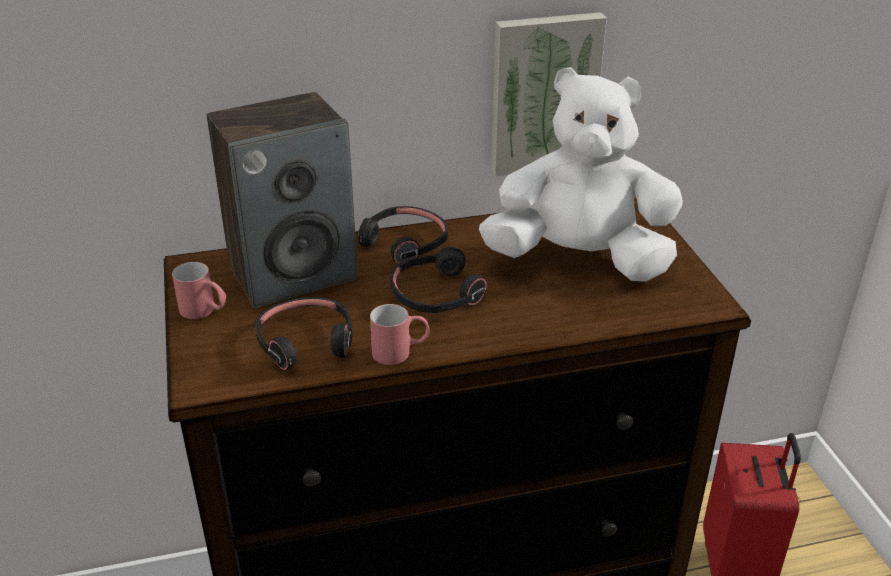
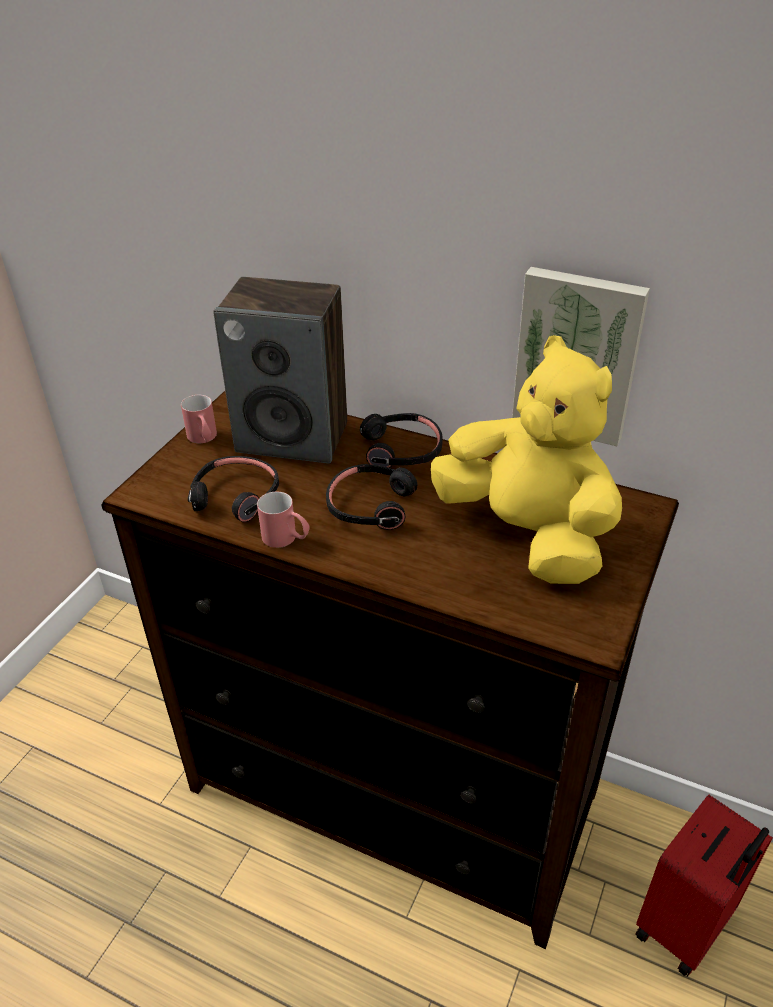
camera: 40 degrees right, 5 degrees up
(580, 260) = (527, 534): white plush toy -> yellow plush toy

